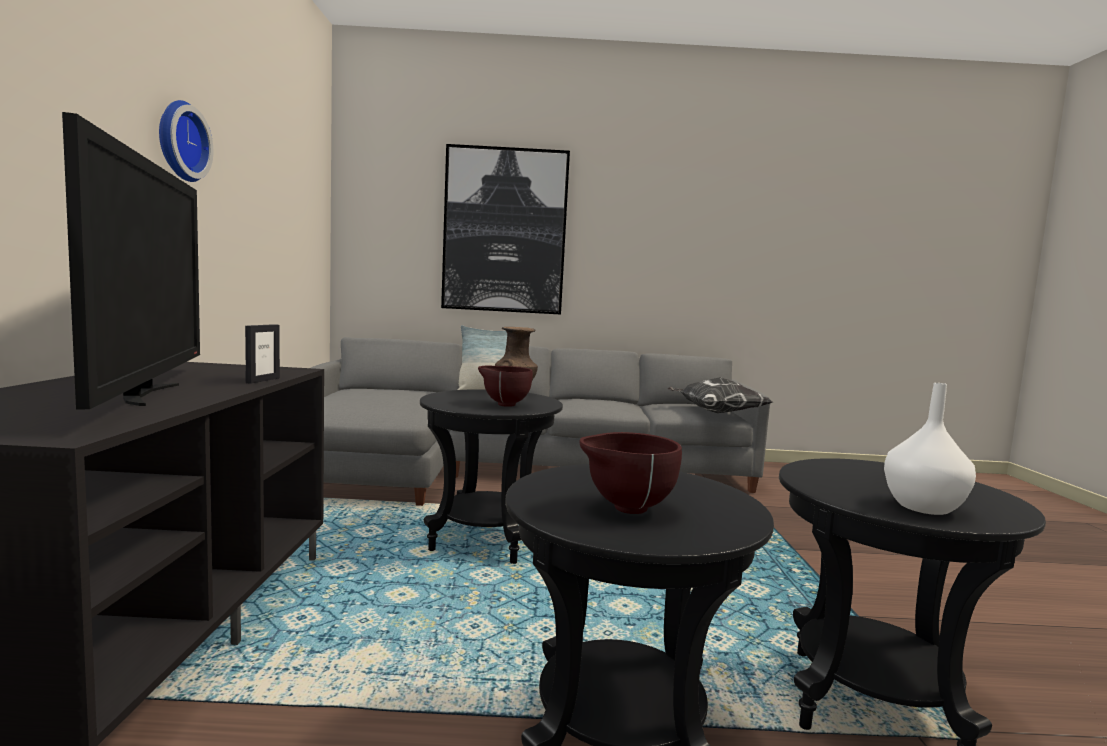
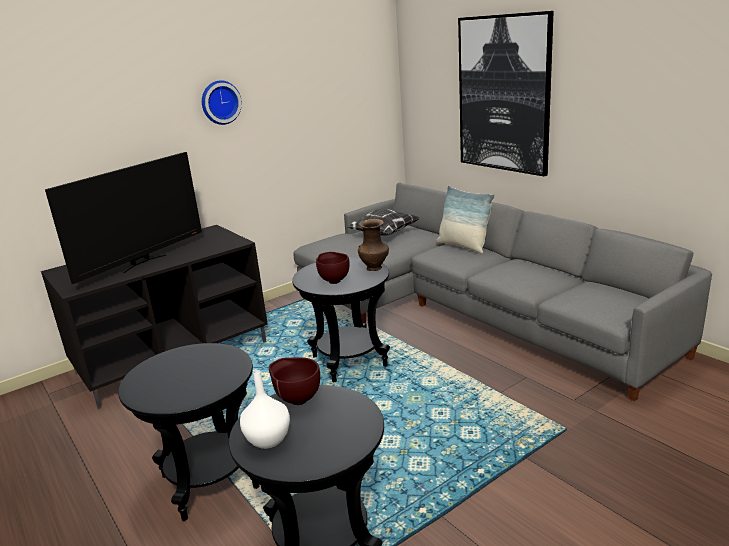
camera: 55 degrees right, 15 degrees up
(262, 380) = (200, 254): picture frame -> none
(625, 509) = (169, 377): brown bowl -> brown bowl (297, 399)
(715, 413) = (610, 310): pillow -> pillow (383, 234)

